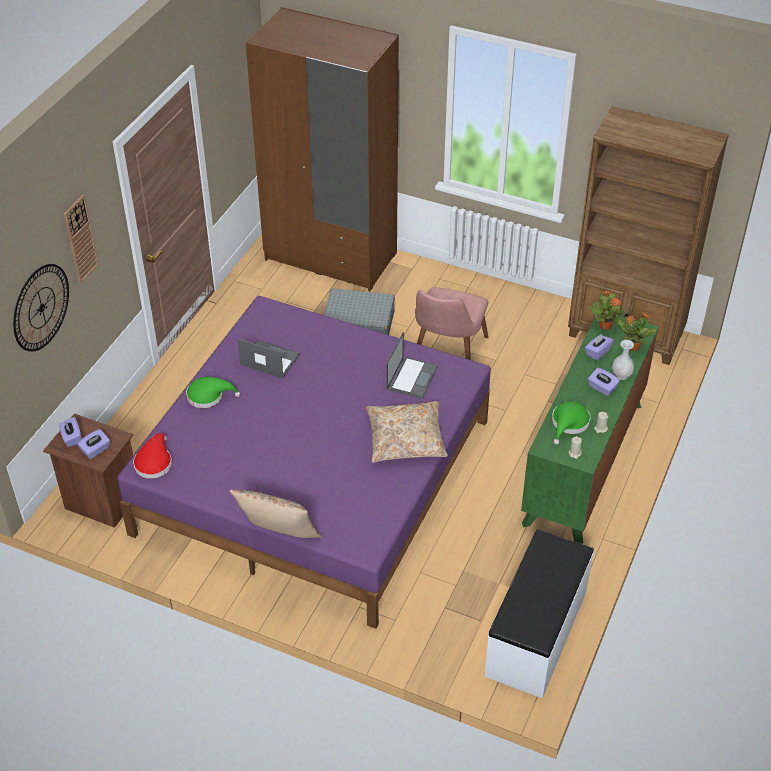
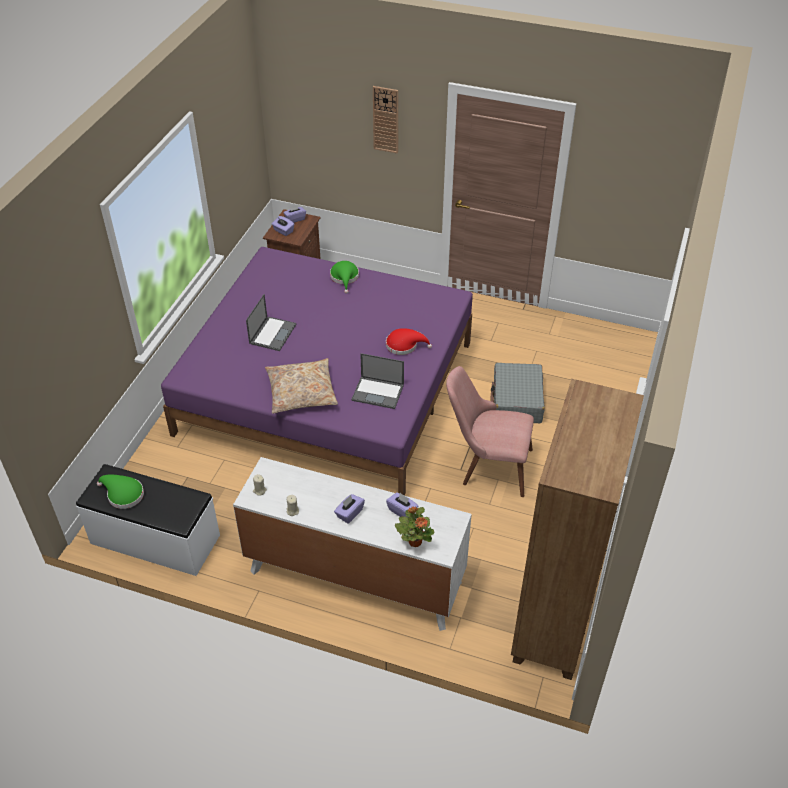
camera: 85 degrees right, 0 degrees up
(41, 307) = (331, 129): wall clock -> none
(154, 462) = (274, 260): red hat -> red hat (404, 345)
(269, 359) = (390, 305): laptop -> laptop (272, 333)
(278, 537) = (197, 329): beige pillow -> none
(331, 256) = (609, 374): brown wardrobe -> none
(569, 424) = (298, 486): green hat -> green hat (123, 494)
(584, 463) = (354, 577): green dresser -> white dresser
(605, 325) = (445, 518): potted plant -> none
(621, 375) = (370, 530): white vase -> none

